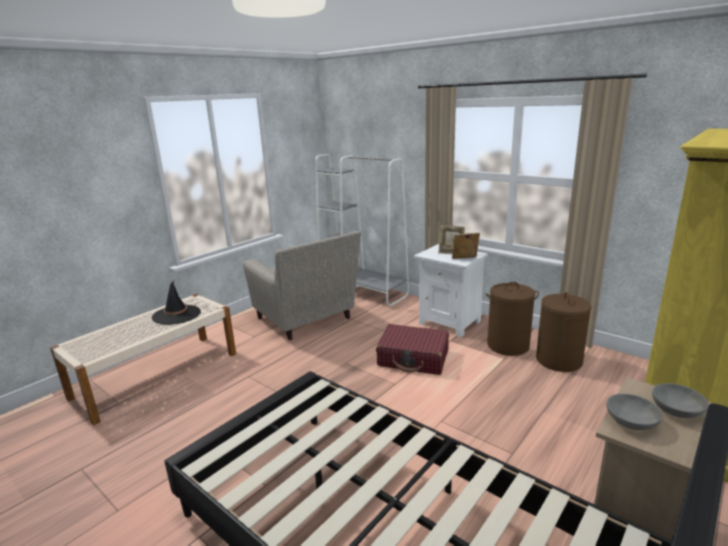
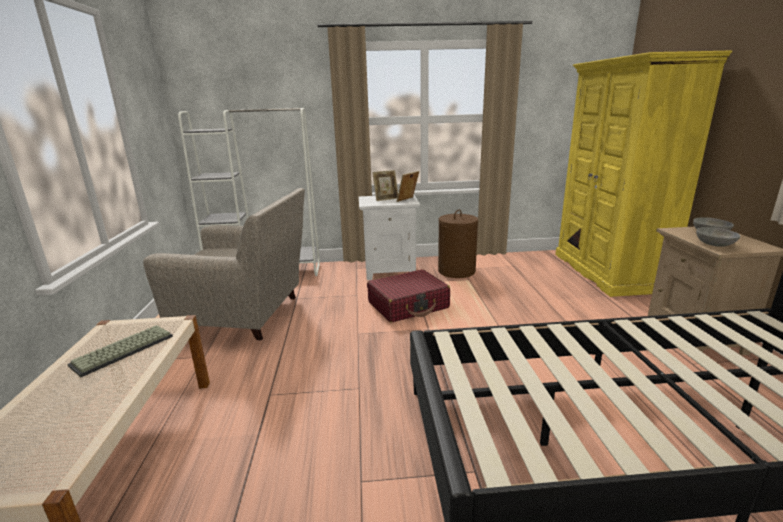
camera: 45 degrees left, 0 degrees up
(176, 315) = (123, 351): black hat -> keyboard
(559, 360) = (500, 268): brown laundry basket -> none

